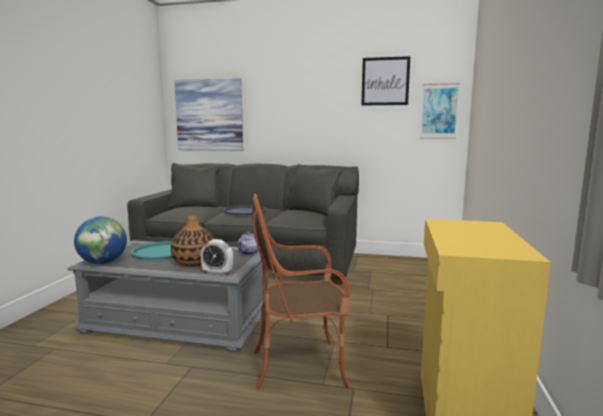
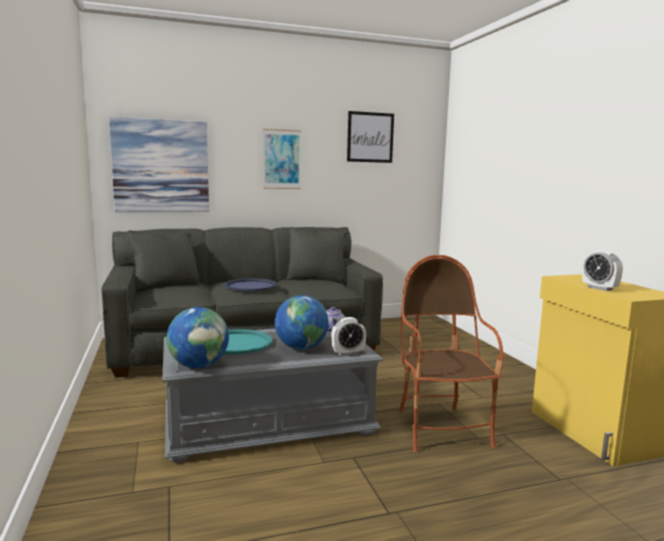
camera: 30 degrees left, 0 degrees up
(194, 262) = (301, 348): vase -> globe
(300, 365) = (441, 429): armchair -> armchair turned 120 degrees clockwise
(439, 111) = (419, 170): picture -> picture (282, 159)
(449, 237) = (599, 288): none -> alarm clock

